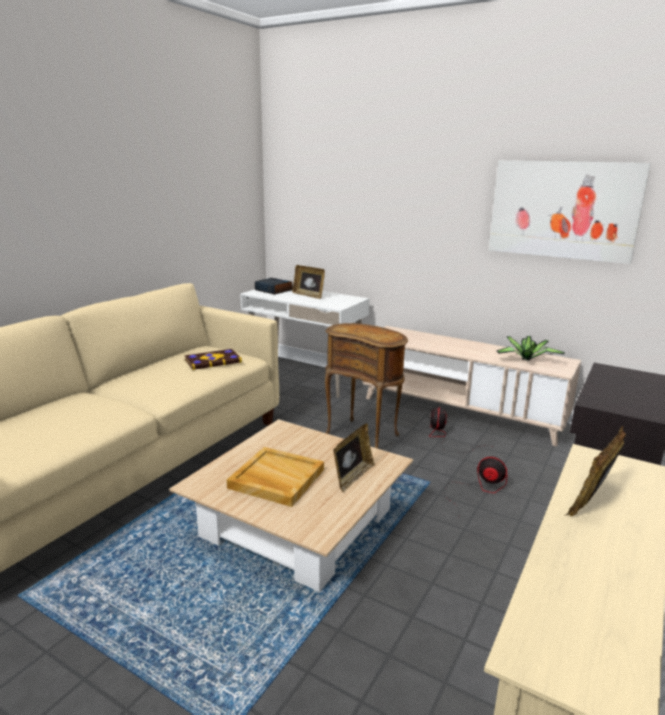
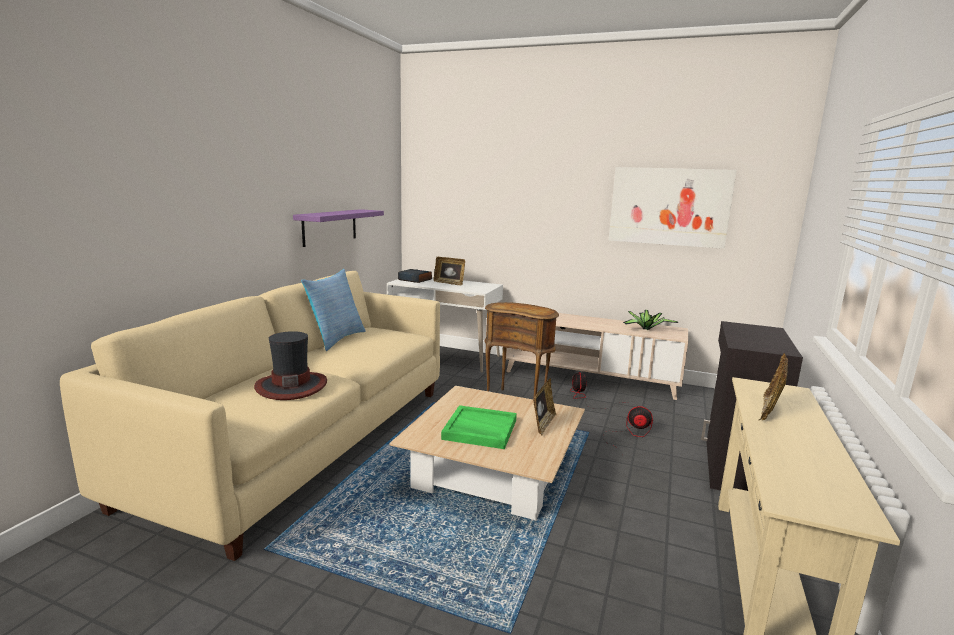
camera: 10 degrees left, 5 degrees down
(75, 418) = (291, 386): none -> hat
(157, 360) = (335, 339): none -> pillow
(165, 234) = (330, 227): none -> purple shelf
(213, 361) = (387, 337): book -> none
(276, 479) = (479, 430): beige tray -> green tray

